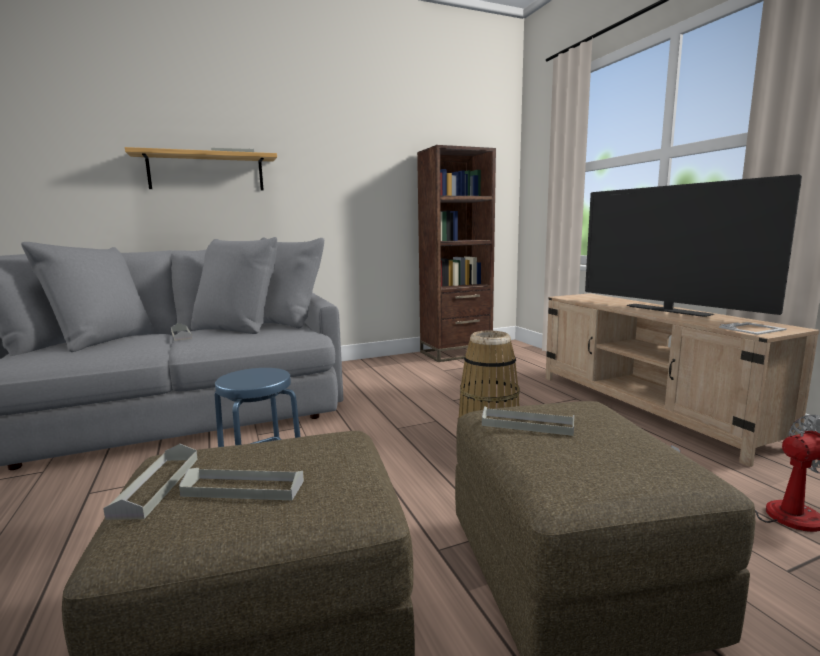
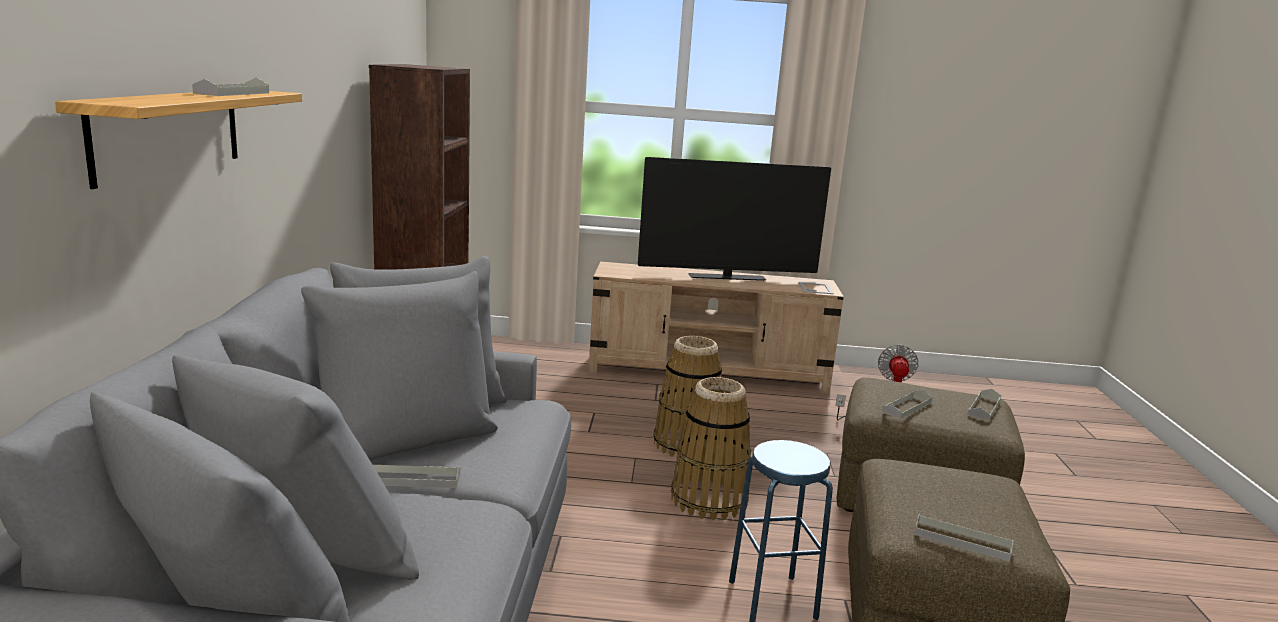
camera: 65 degrees left, 5 degrees up
(243, 488) = (975, 511): grey tray -> grey tray (984, 408)
(405, 458) = (709, 500): none -> basket

